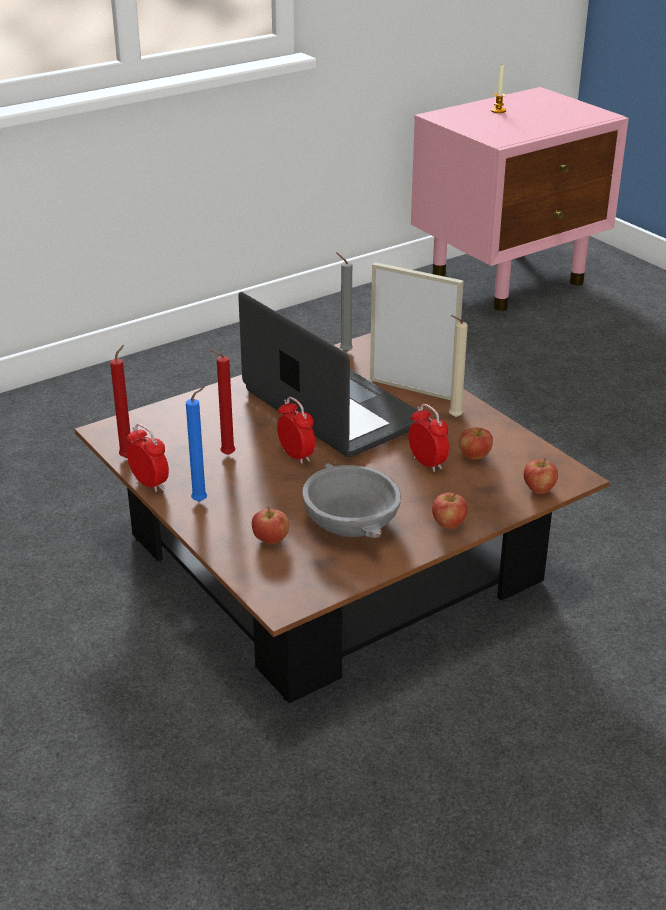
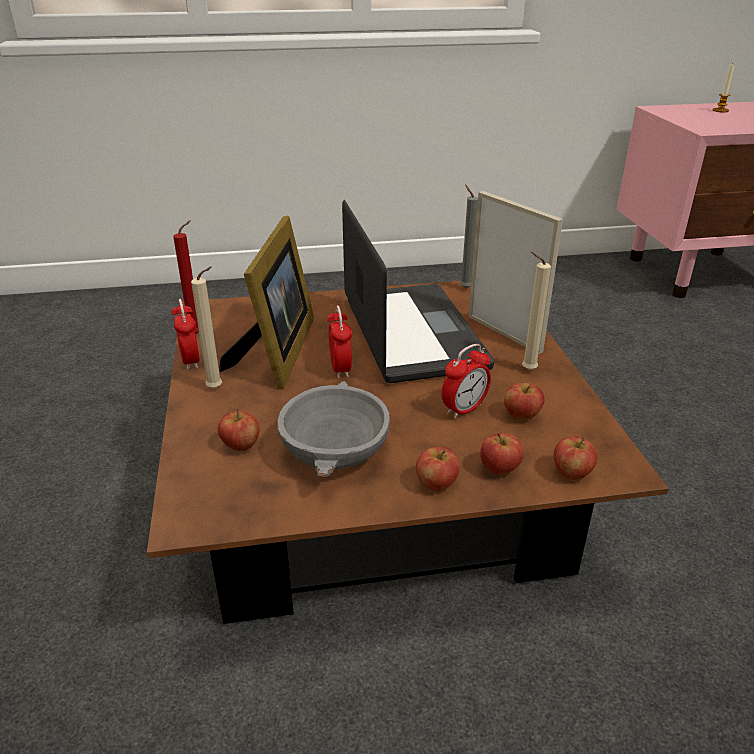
camera: 25 degrees right, 0 degrees up
(202, 500) = (217, 388): blue candle -> beige candle
(225, 455) = (278, 352): red candle -> picture frame
(427, 463) = (464, 409): alarm clock -> alarm clock turned 60 degrees clockwise
(486, 501) = (499, 469): none -> apple

